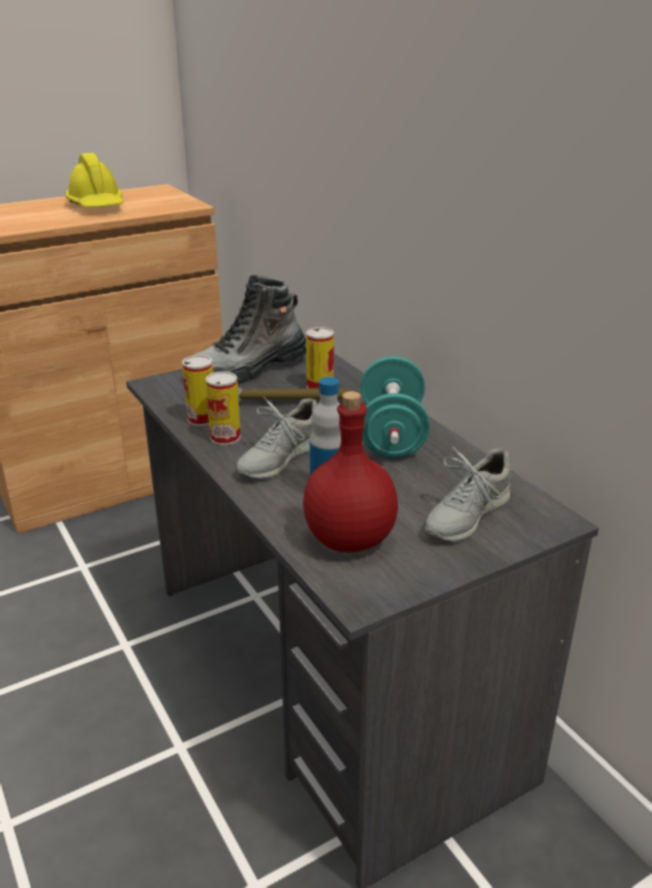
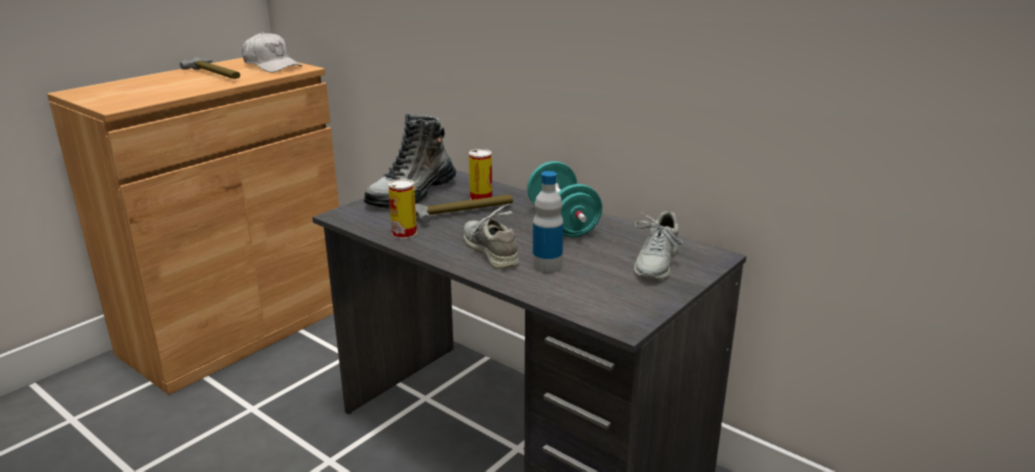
camera: 20 degrees left, 5 degrees down
(97, 206) = (215, 75): yellow hard hat -> hammer
(163, 199) = (272, 66): none -> white cap
(225, 437) = (435, 243): can -> none
(279, 458) = (490, 250): grey shoe -> grey shoe turned 135 degrees clockwise
(347, 539) = (586, 292): red bottle -> none

